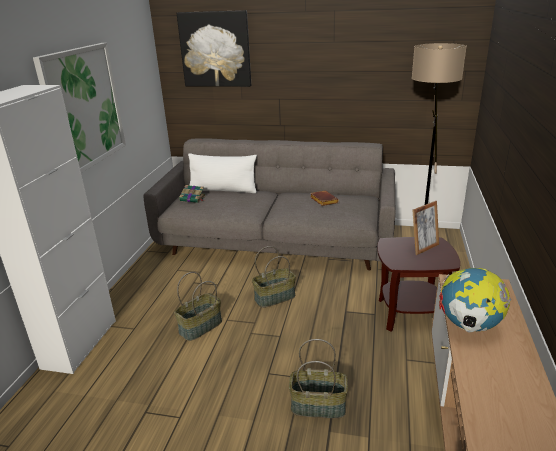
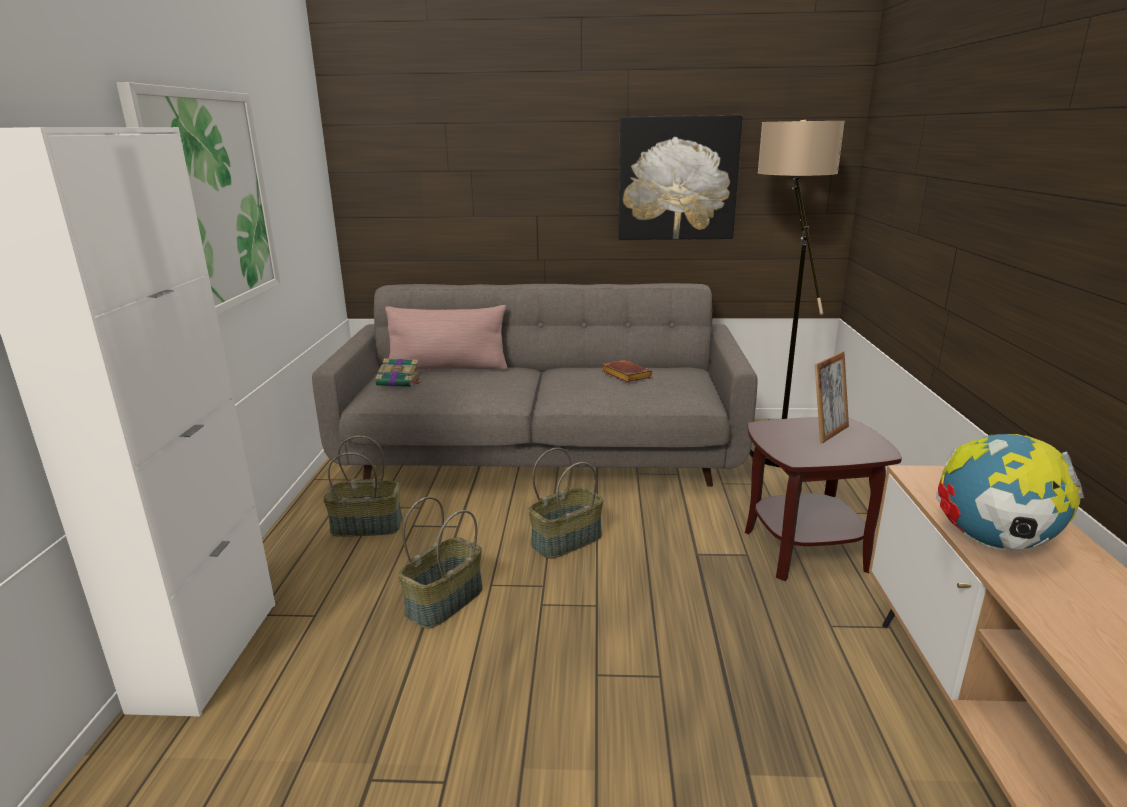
camera: 10 degrees left, 5 degrees down
(215, 49) = (429, 133): picture -> picture (677, 179)
(223, 190) = (448, 368): white pillow -> pink pillow
(318, 405) = (710, 725): basket -> basket (367, 525)

